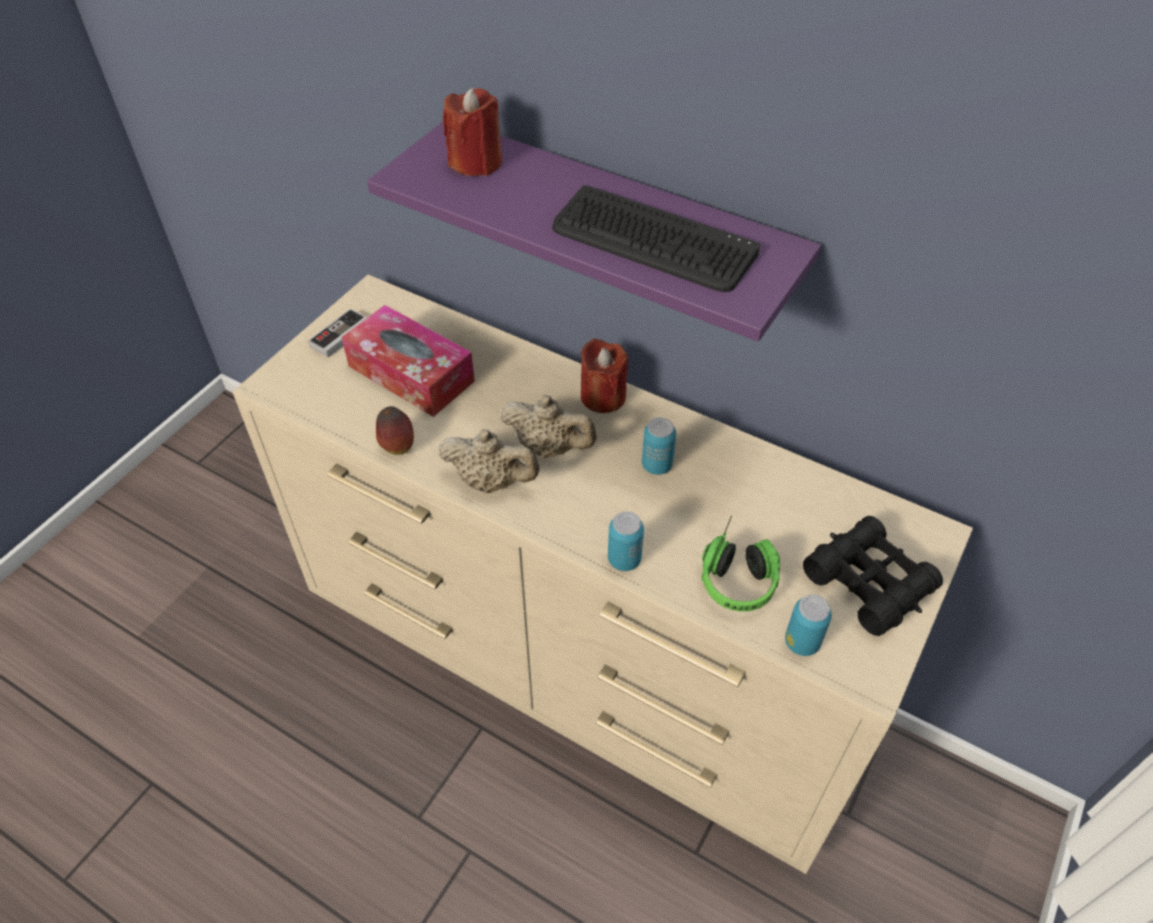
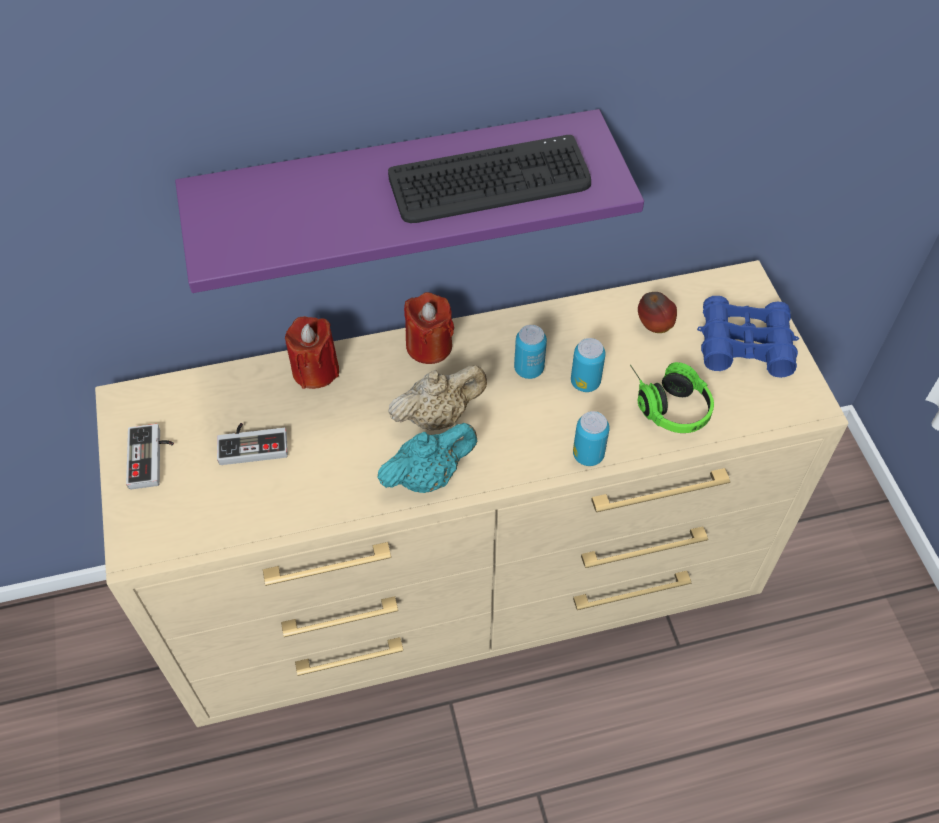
camera: 45 degrees left, 5 degrees up
(397, 446) = (320, 510): apple -> apple (654, 327)
(411, 373) = (253, 443): tissue box -> game controller
(476, 162) = (262, 204): red candle -> red candle (315, 370)
(491, 481) = (428, 476): beige teapot -> turquoise teapot
(802, 642) = (752, 417): can -> can (585, 382)
(868, 582) = (744, 344): black binoculars -> blue binoculars

